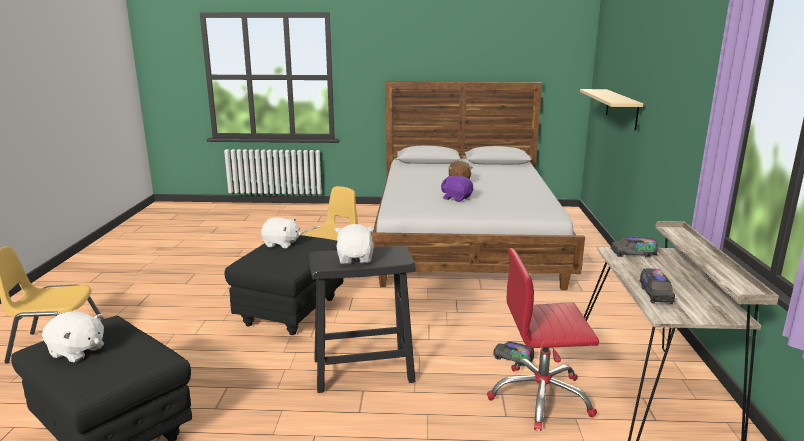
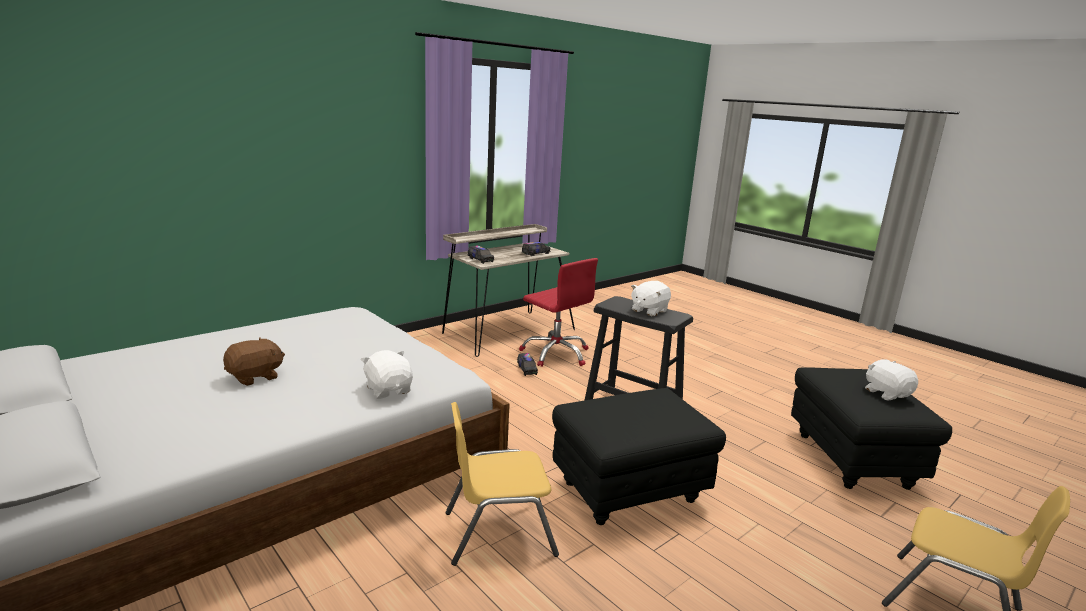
camera: 135 degrees left, 0 degrees up
(281, 244) = (635, 423): white plush toy -> white plush toy (389, 390)
(456, 198) = (355, 357): purple plush toy -> none
(621, 108) = (150, 200): beige shelf -> none

